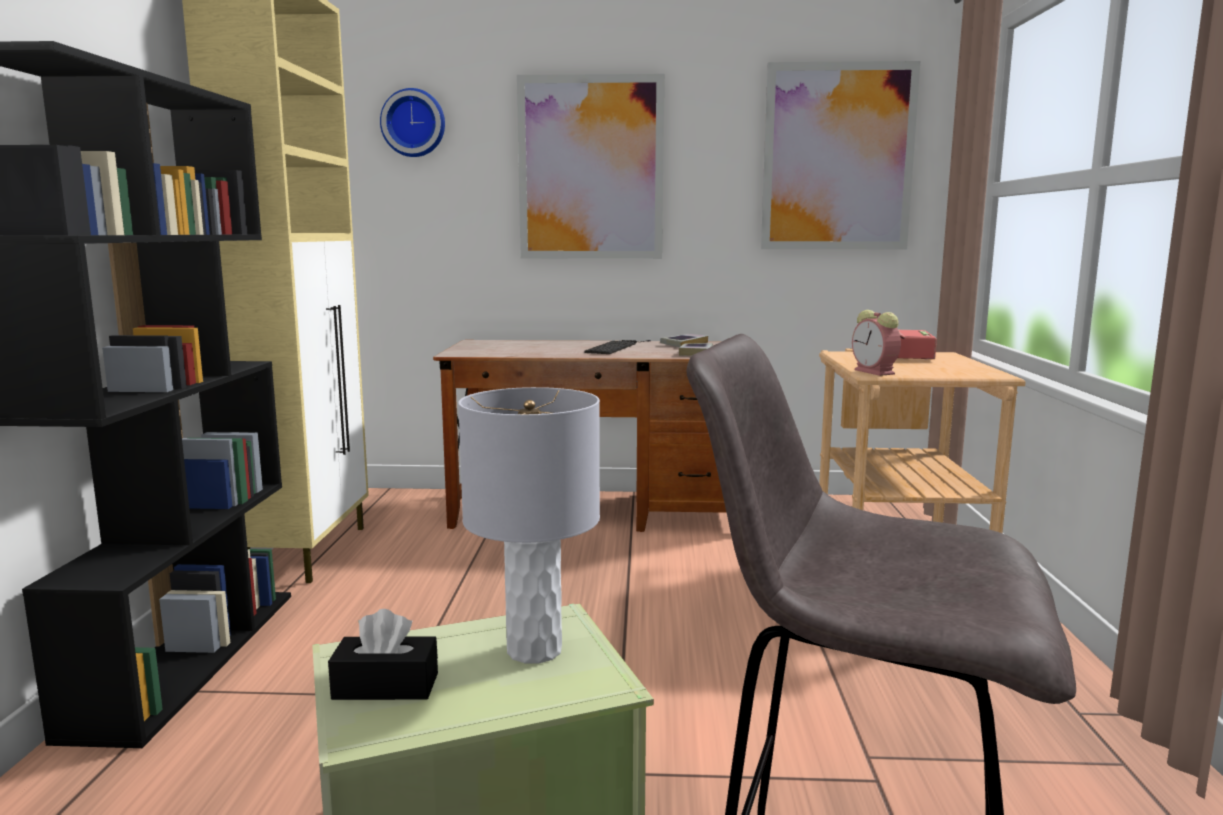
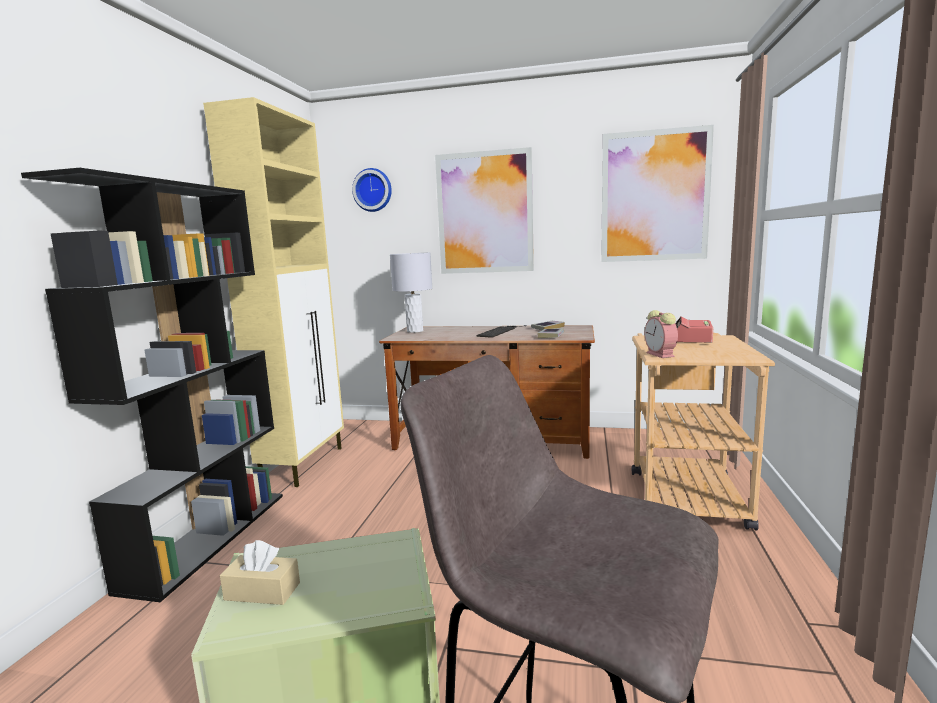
camera: 10 degrees right, 0 degrees up
(385, 686) = (262, 591): black tissue box -> beige tissue box
(534, 650) = (371, 566): grey table lamp -> grey table lamp (415, 331)

